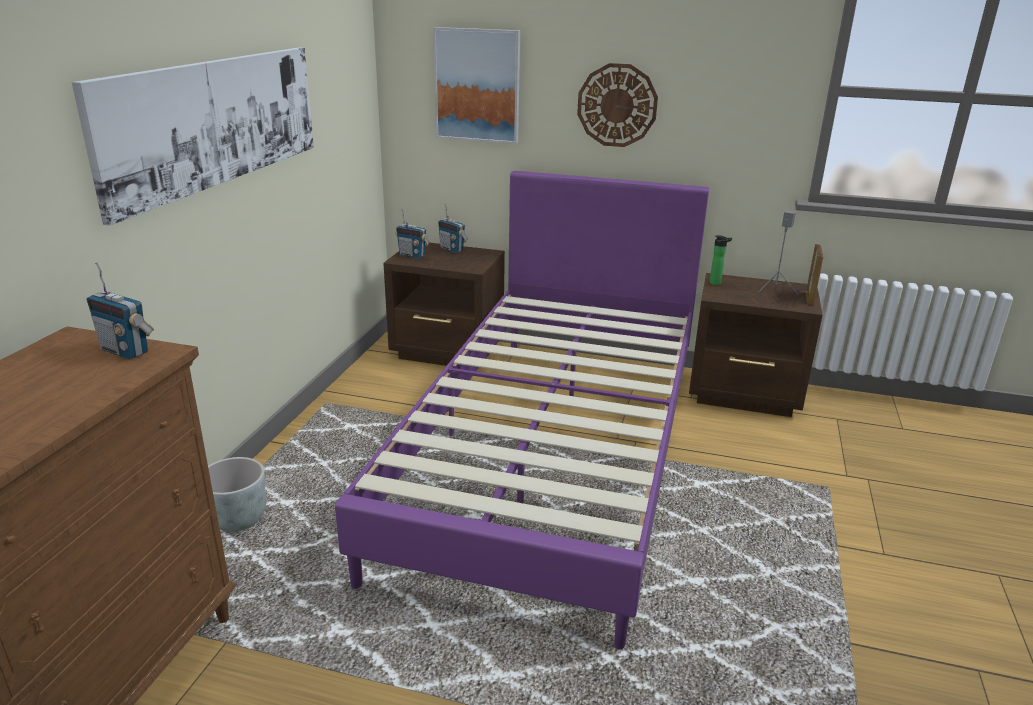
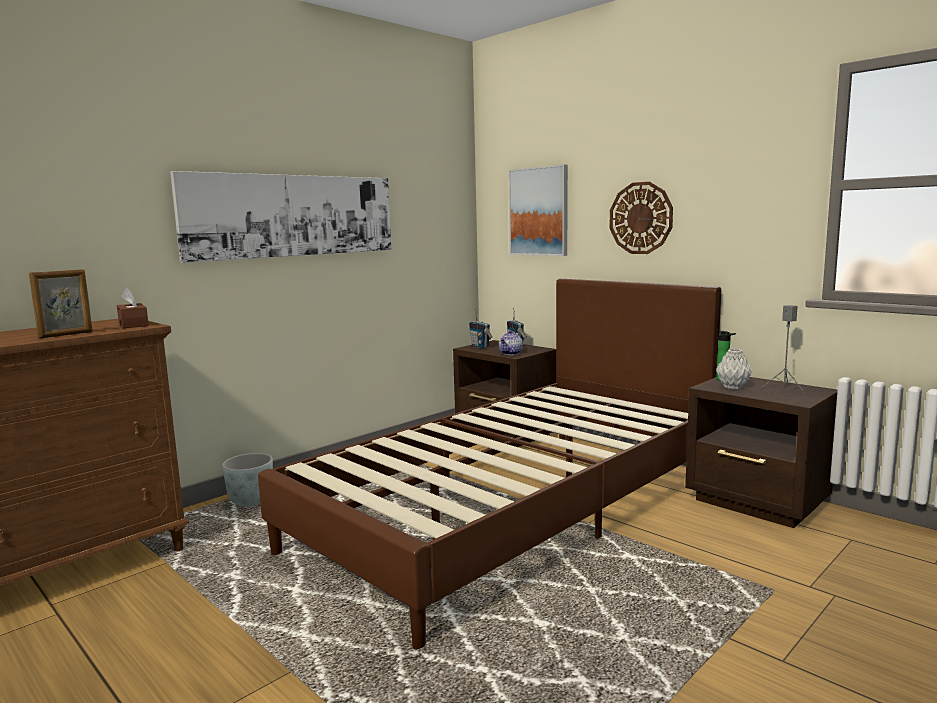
camera: 30 degrees right, 15 degrees down
(126, 351) = (133, 324): radio -> brown tissue box
(465, 265) = (511, 353): none -> teapot
(553, 454) = (515, 510): purple bed -> brown bed
(735, 293) = (732, 387): none -> grey vase
(809, 298) = (814, 396): picture frame -> picture frame (66, 334)

